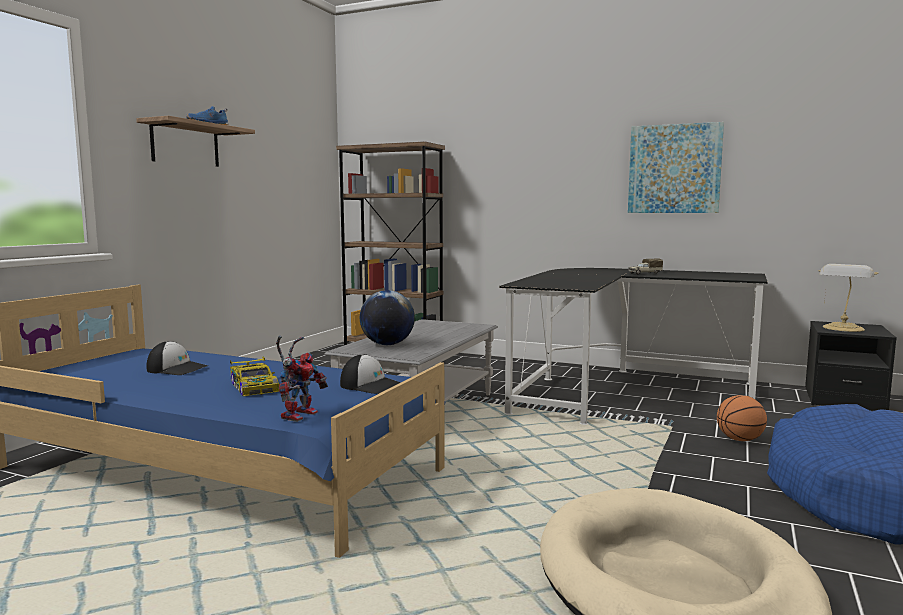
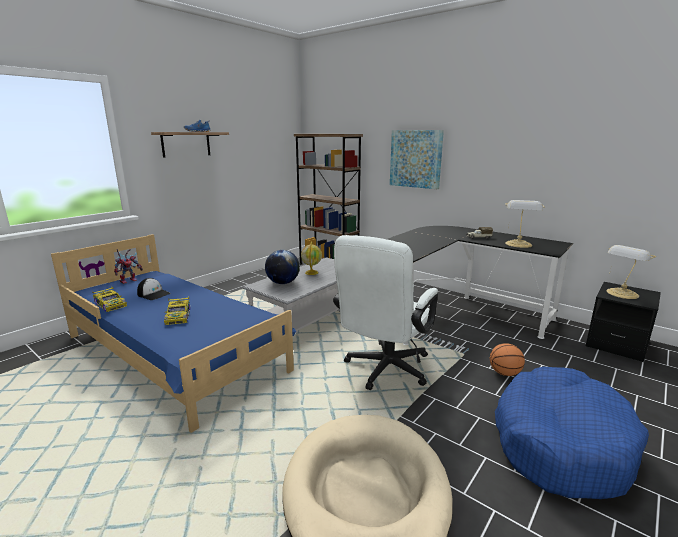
camera: 15 degrees right, 10 degrees up
(108, 384) = (110, 304): none -> toy car
(299, 414) = (180, 345): toy robot -> toy robot (129, 280)
(372, 385) = (242, 322): cap -> none
(418, 333) = (311, 272): none -> globe
(579, 454) = (384, 371): none -> white office chair
(674, 169) = (514, 159): picture -> picture (415, 159)
(704, 276) = (518, 244): none -> table lamp

